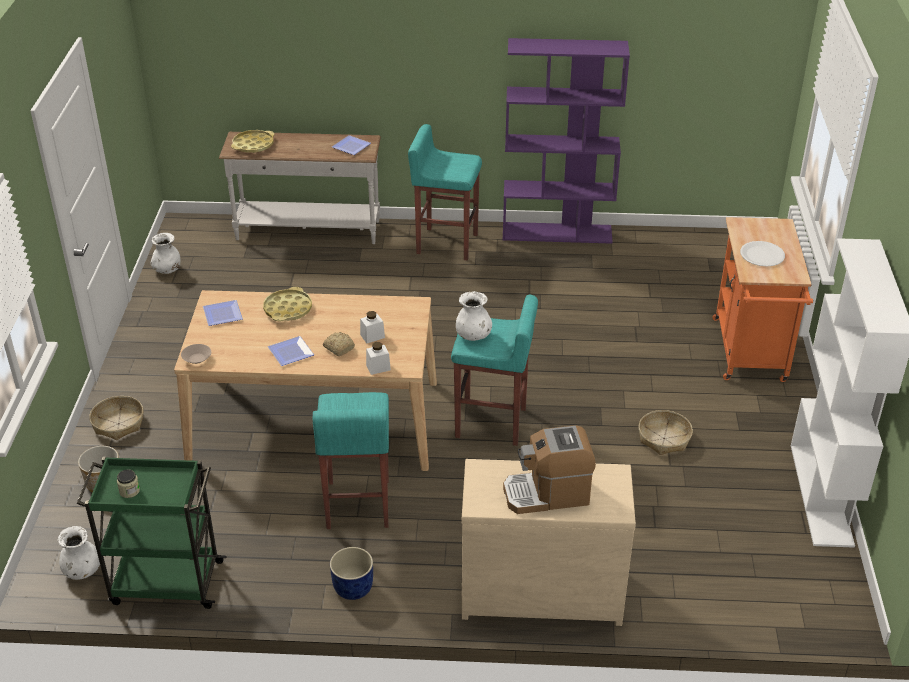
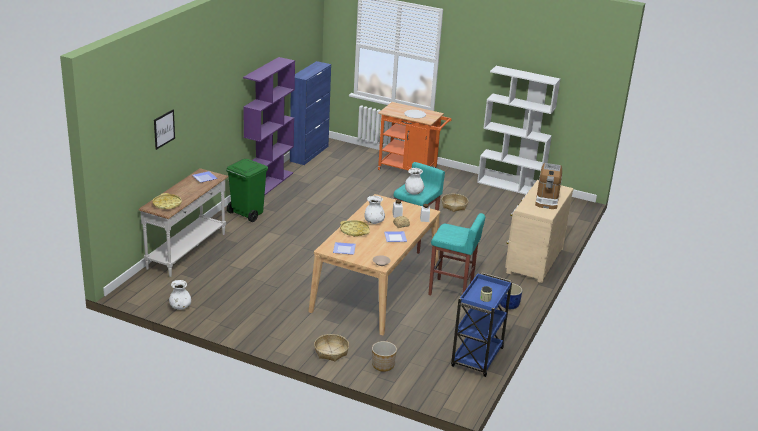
camera: 70 degrees left, 10 degrees down
(82, 571) = (453, 384): white vase -> white vase (374, 222)
(165, 582) = (477, 358): green cart -> blue cart
(293, 45) = (164, 129): none -> picture
(446, 243) = (246, 214): turquoise stool -> green trash can
(696, 238) = (309, 153): none -> blue cabinet

